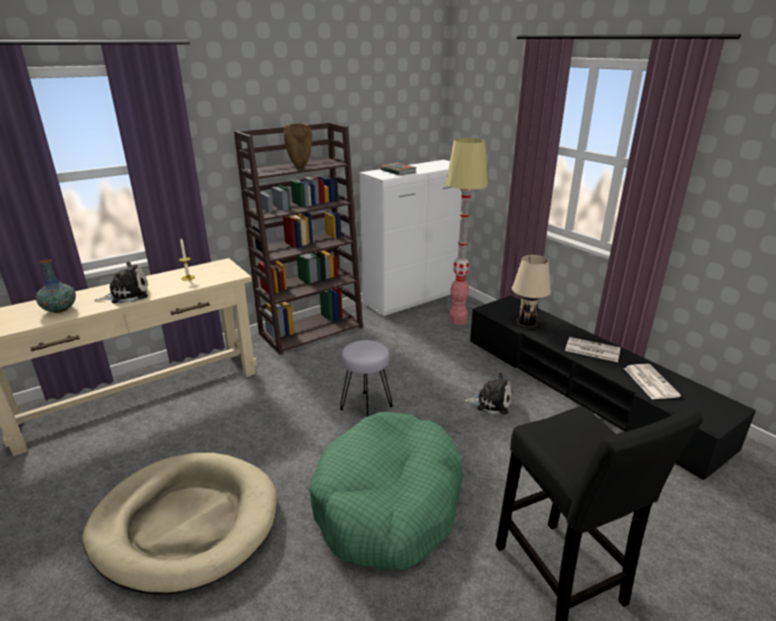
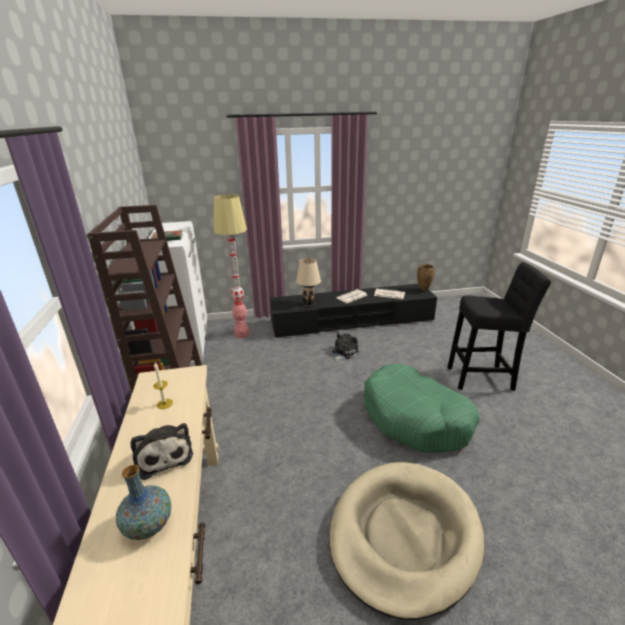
camera: 65 degrees left, 0 degrees up
(127, 294) = (164, 455): plush toy -> plush toy turned 150 degrees clockwise
(300, 168) = (147, 254): brown vase -> brown vase (423, 290)
(366, 407) = (315, 402): grey stool -> none

